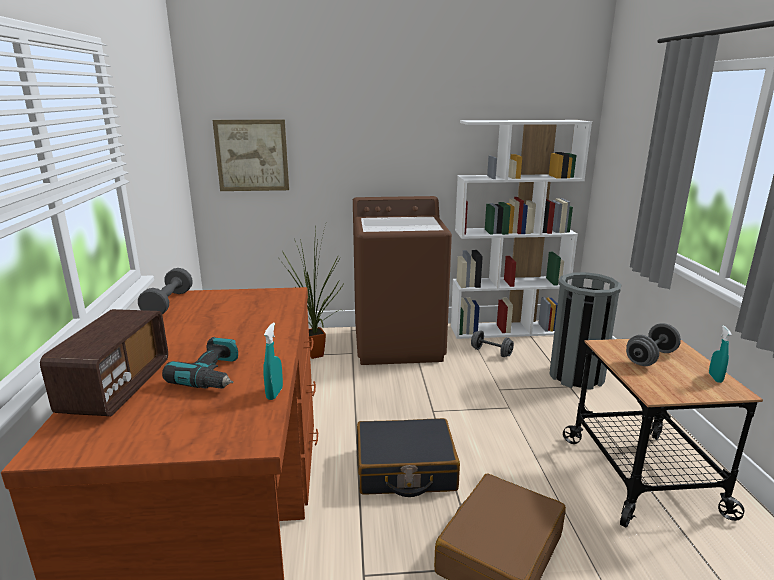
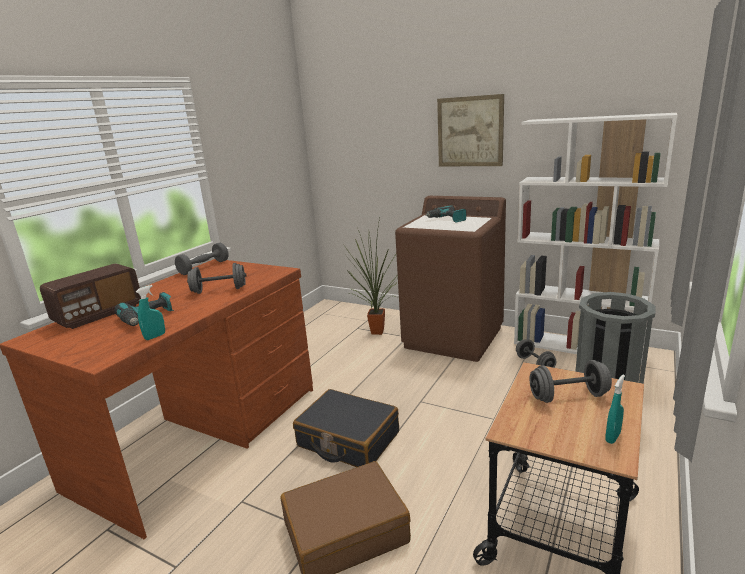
camera: 35 degrees right, 0 degrees up
(251, 326) = (219, 290): none -> grey dumbbell
(252, 155) = (351, 157): picture -> picture (470, 131)
(394, 221) = (447, 219): none -> power drill

